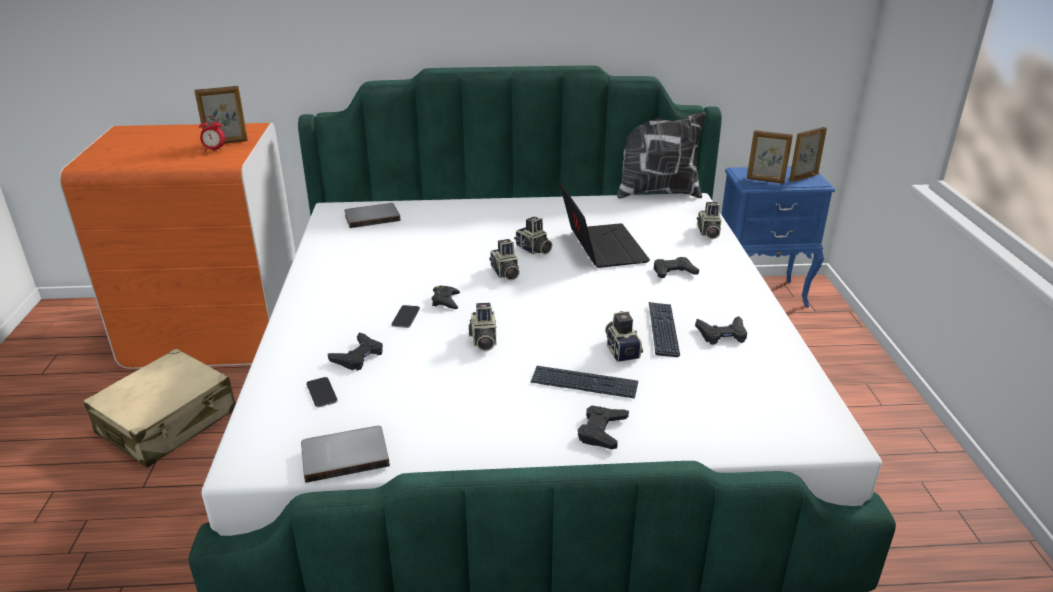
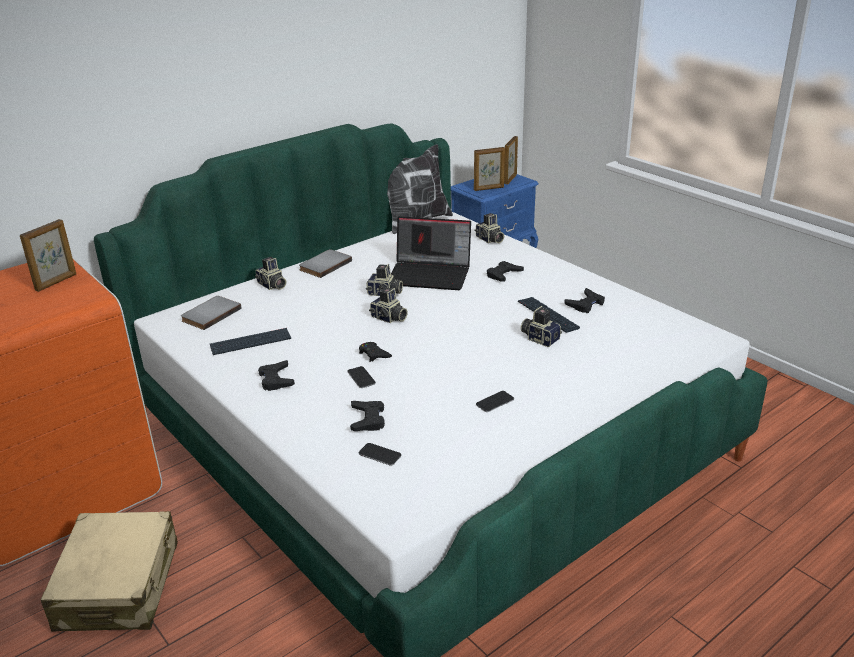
camera: 35 degrees left, 0 degrees up
(214, 150) = (57, 292): alarm clock -> none
(345, 454) = (461, 483): grey book -> grey book (324, 265)
(483, 340) = (442, 370): camera -> camera (272, 285)
(486, 393) = (495, 402): none -> phone
(584, 384) = (547, 369): keyboard -> keyboard (251, 343)
(600, 247) = (431, 274): laptop -> laptop turned 150 degrees clockwise
(602, 431) = (595, 392): black game controller -> black game controller (276, 379)

